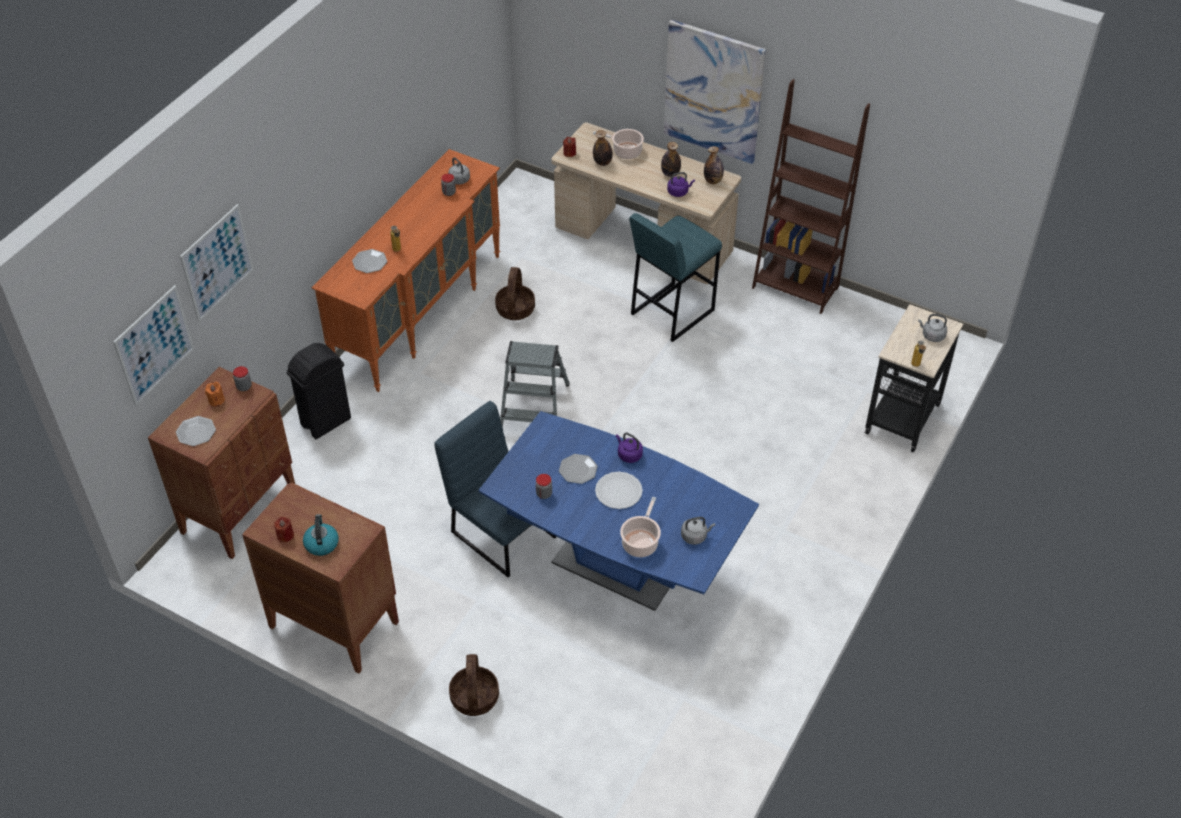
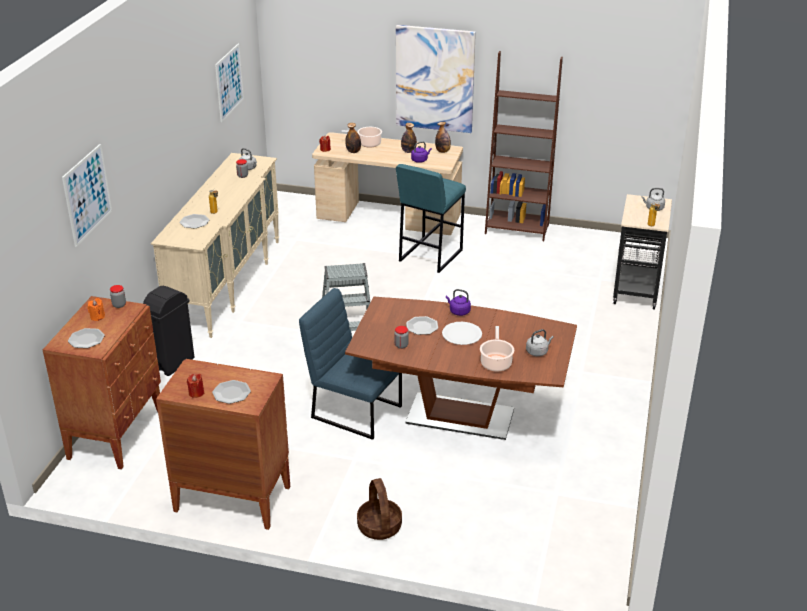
camera: 15 degrees left, 15 degrees down
(154, 345) = (45, 258): picture -> picture (229, 82)
(321, 543) = (231, 393): kettle -> plate
(420, 313) = (228, 284): orange cabinet -> beige cabinet
(515, 309) = (305, 271): basket -> none
(616, 566) = (460, 416): blue dining table -> brown dining table

